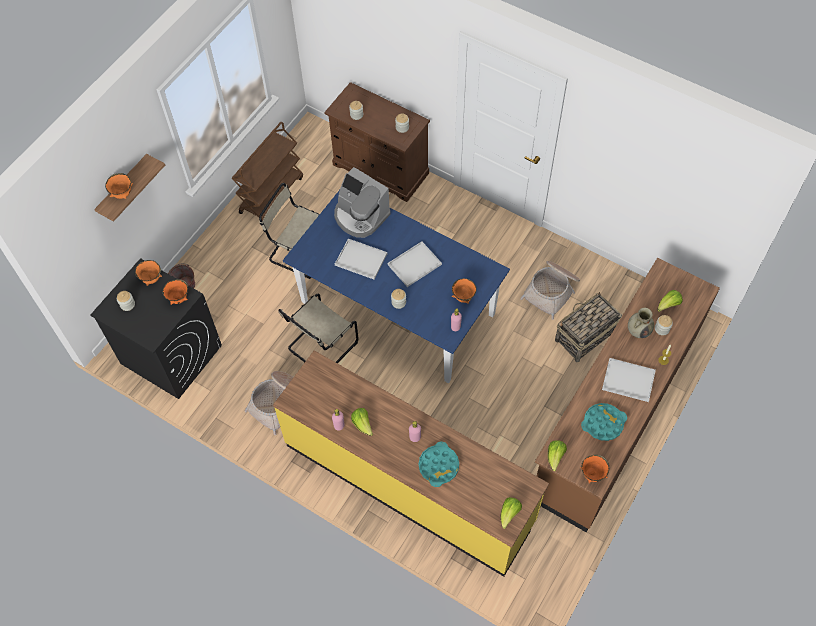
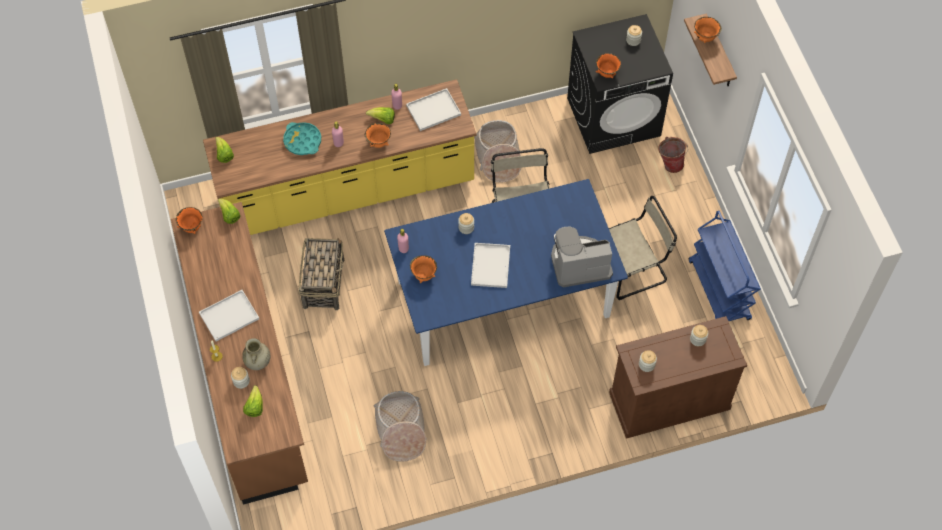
camera: 130 degrees right, 0 degrees up
(151, 279) = (643, 67): orange bowl -> orange bowl (378, 143)
(271, 194) = (719, 291): brown cart -> blue cart
(362, 259) = (533, 233): white tray -> white tray (433, 111)
(584, 336) = (334, 416): basket -> basket (324, 282)
(603, 423) = (217, 268): turquoise tray -> none

